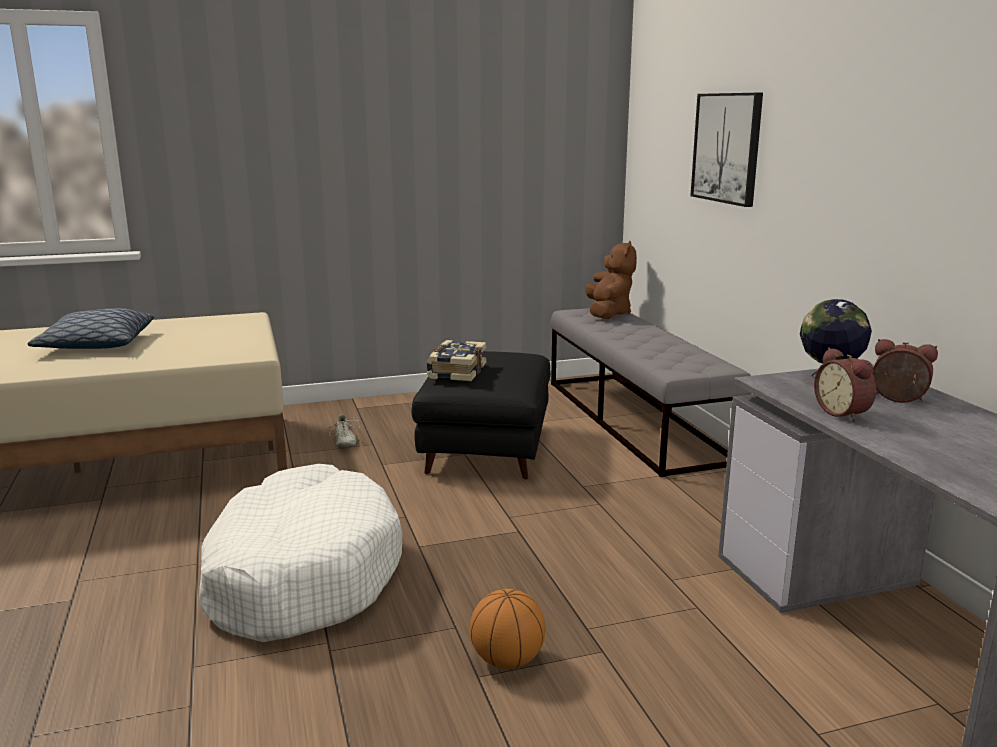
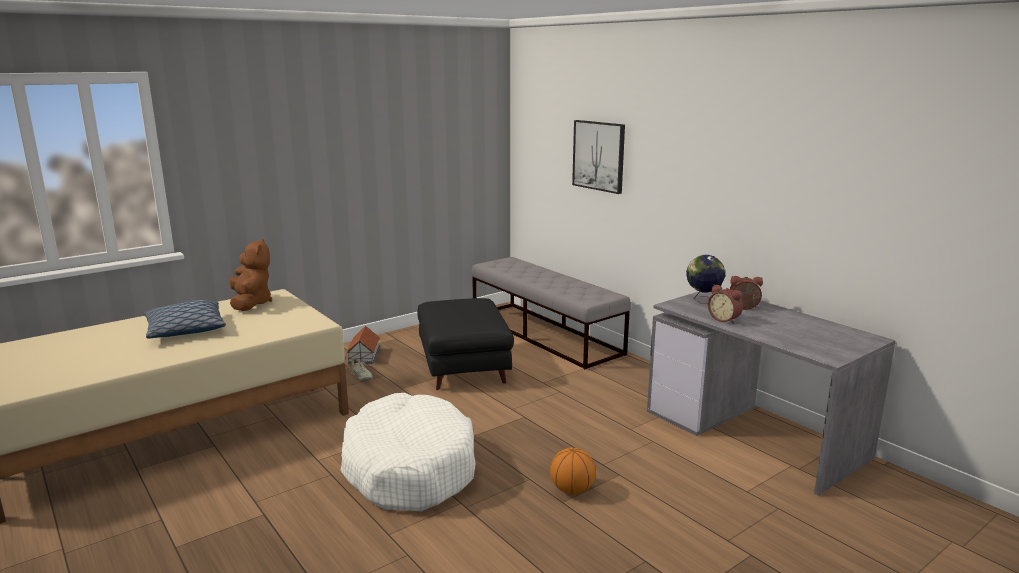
camera: 20 degrees left, 0 degrees up
(370, 417) = (364, 356): none -> toy house
(456, 371) = (447, 317): book -> none
(608, 313) = (512, 263): brown plush toy -> brown plush toy (251, 303)

